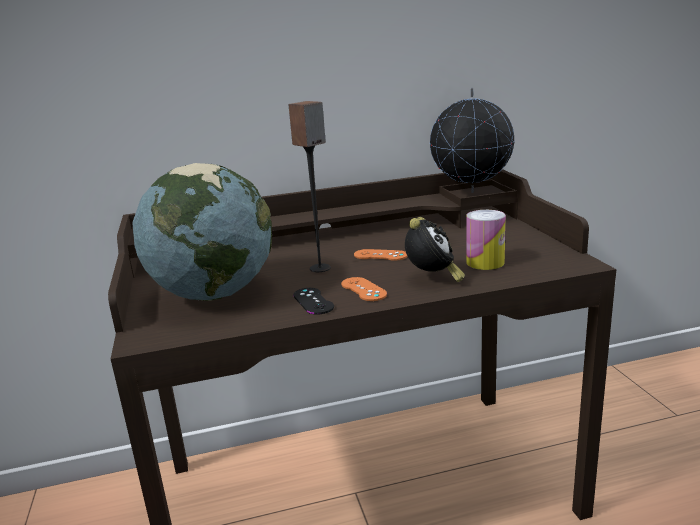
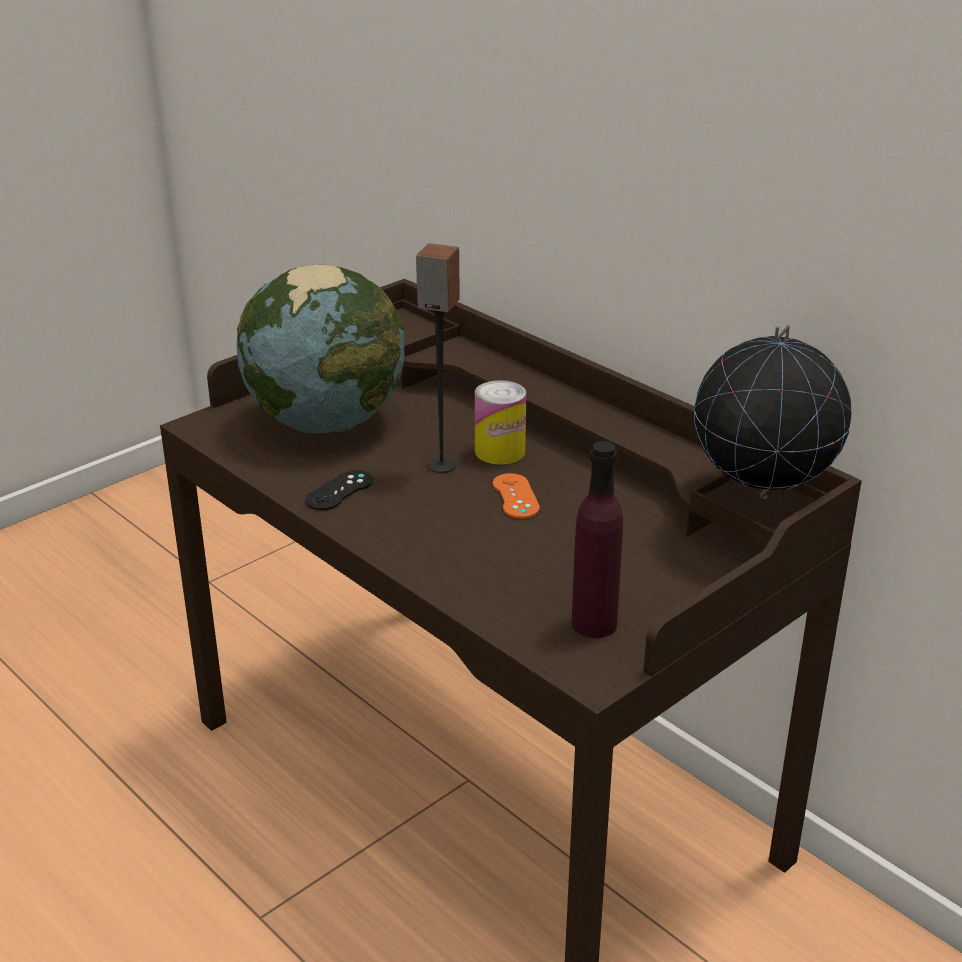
camera: 60 degrees right, 10 degrees up
(363, 289) = (392, 515): orange game controller -> none
(433, 278) = (456, 557): alarm clock -> none
(485, 262) = (543, 587): can -> can (500, 451)
(530, 257) = (594, 623): none -> purple bottle

